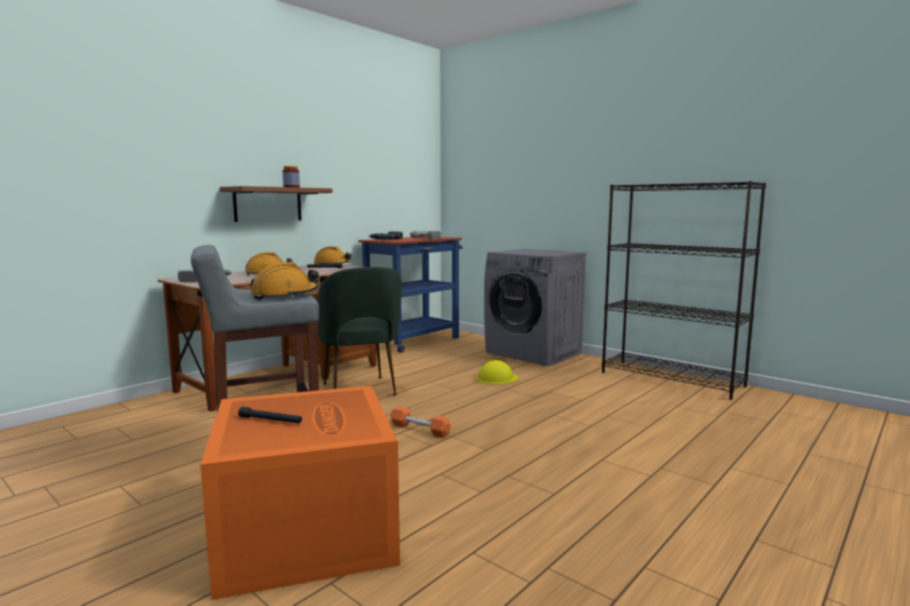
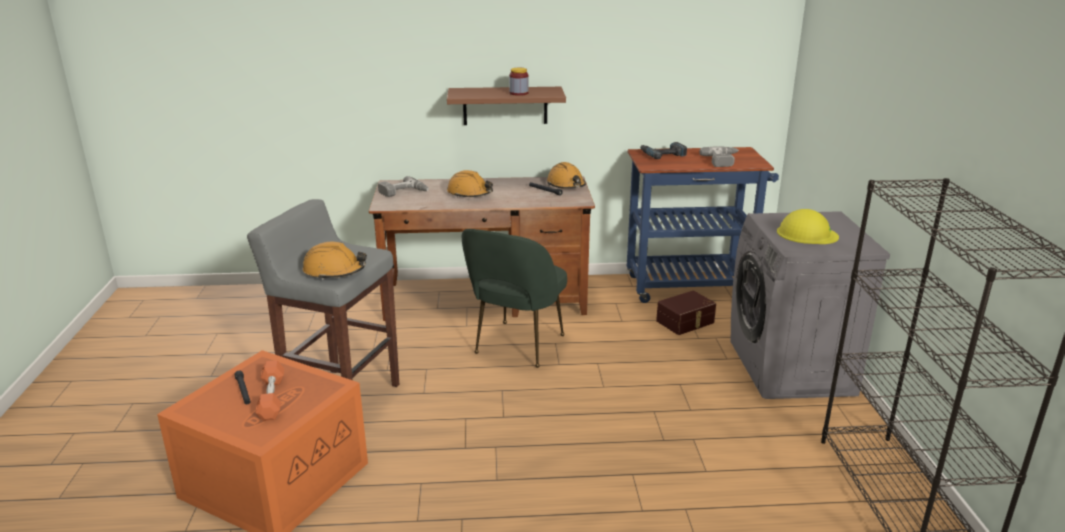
camera: 45 degrees right, 15 degrees up
(420, 429) = (486, 424): orange dumbbell -> orange dumbbell (271, 398)
(443, 353) = (686, 322): none -> brown storage box
(496, 378) = (673, 390): yellow hard hat -> yellow hard hat (806, 234)

